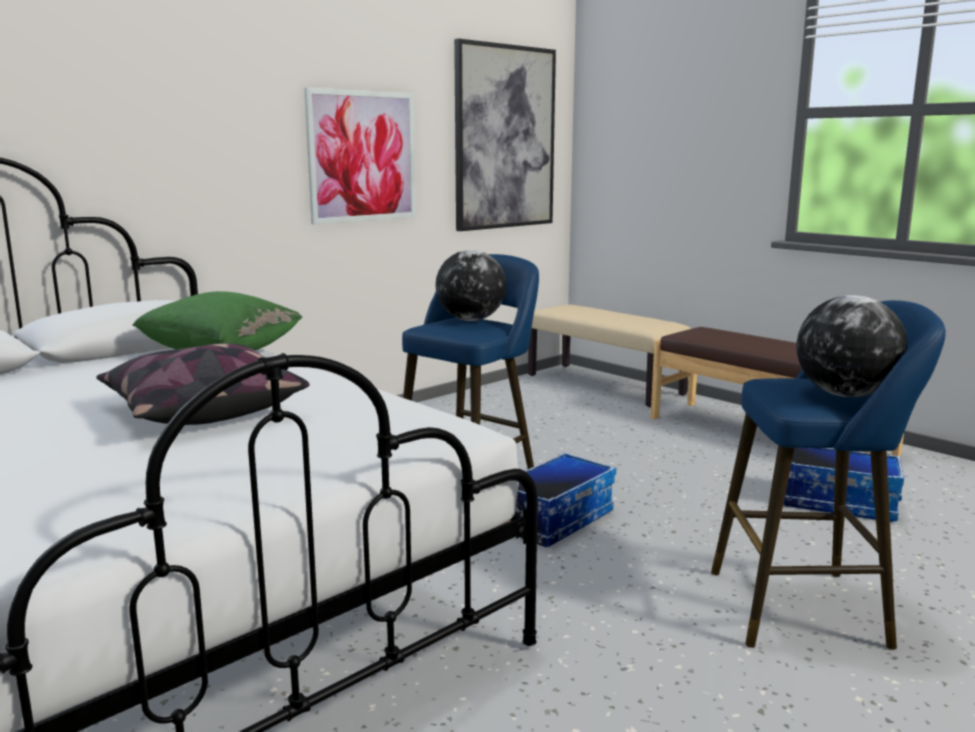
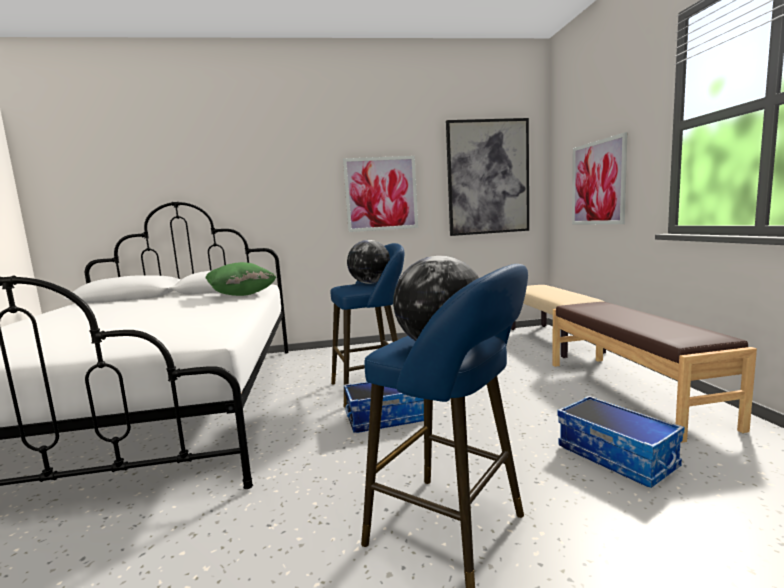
camera: 35 degrees right, 5 degrees down
(201, 411) = (157, 317): pillow -> none
(671, 164) = (597, 183): none -> picture

